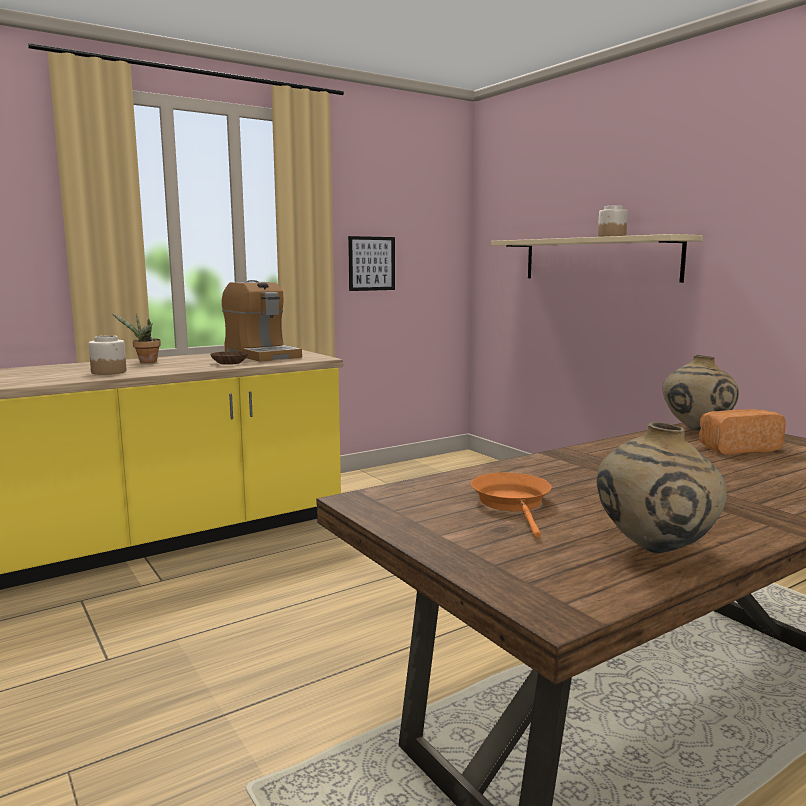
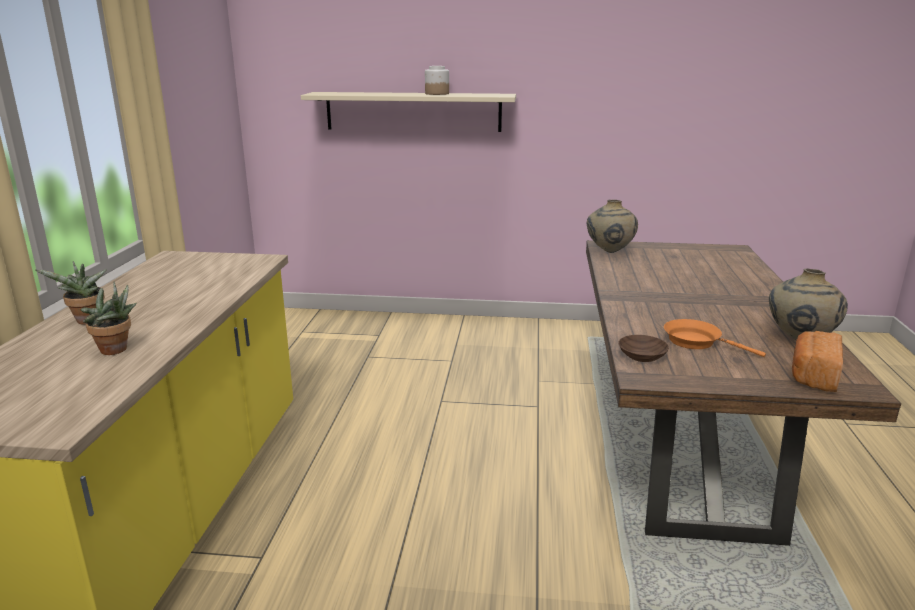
camera: 50 degrees left, 10 degrees up
(109, 372) = (117, 350): jar -> potted plant
(229, 363) = (200, 292): brown bowl -> brown bowl (641, 356)
(261, 355) = (183, 271): coffee machine -> none
(371, 263) = (180, 130): picture -> none
(736, 448) = (658, 261): bread -> bread (813, 376)

